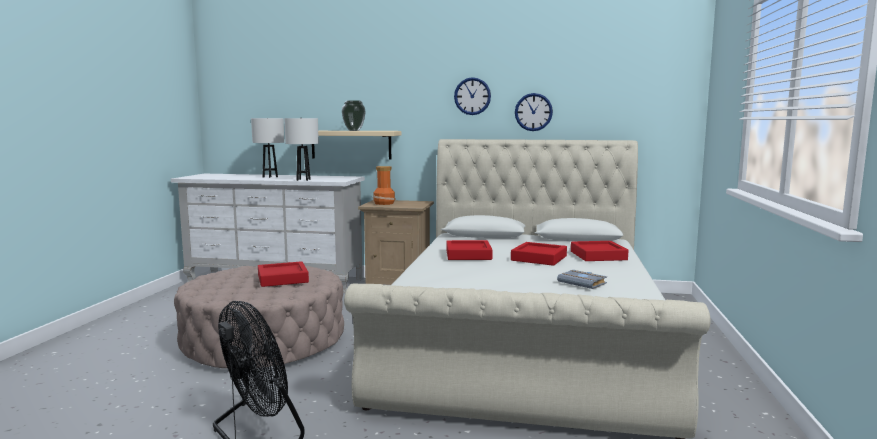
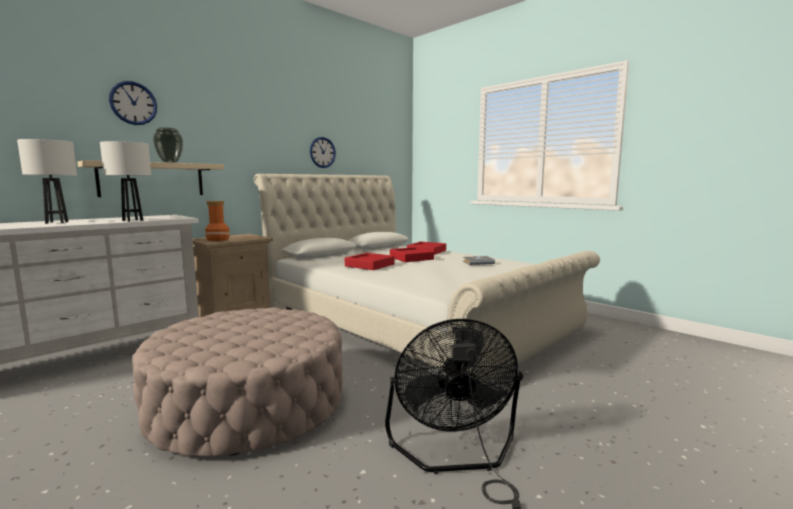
camera: 55 degrees left, 0 degrees up
(282, 279) = (262, 323): red tray -> none
(472, 96) = (276, 135): wall clock -> wall clock (133, 103)

